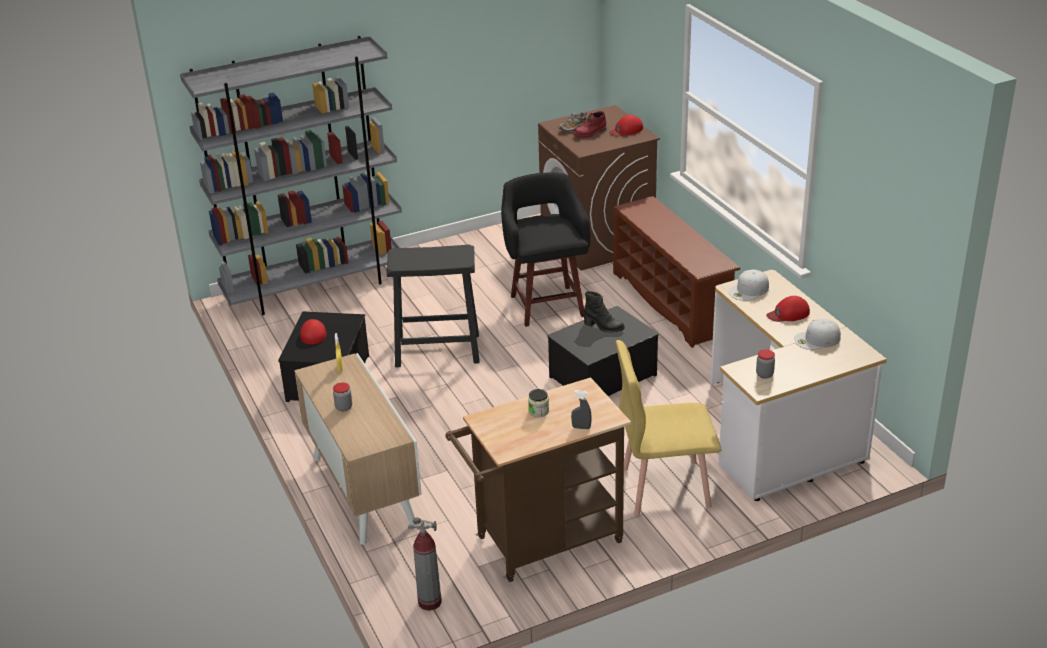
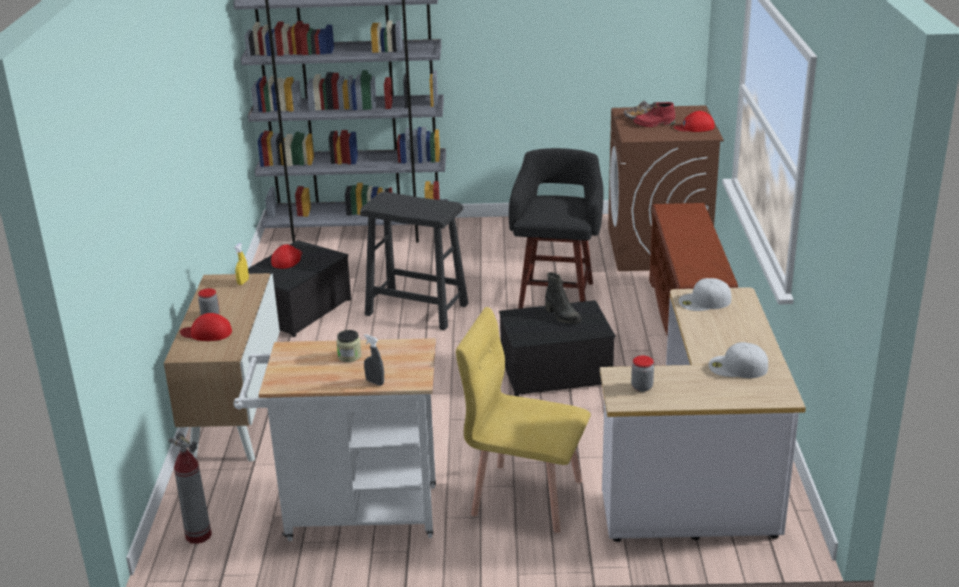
camera: 25 degrees right, 5 degrees down
(541, 544) = (352, 514): brown cart -> white cart
(788, 314) = (728, 334): red cap -> red cap (207, 333)

